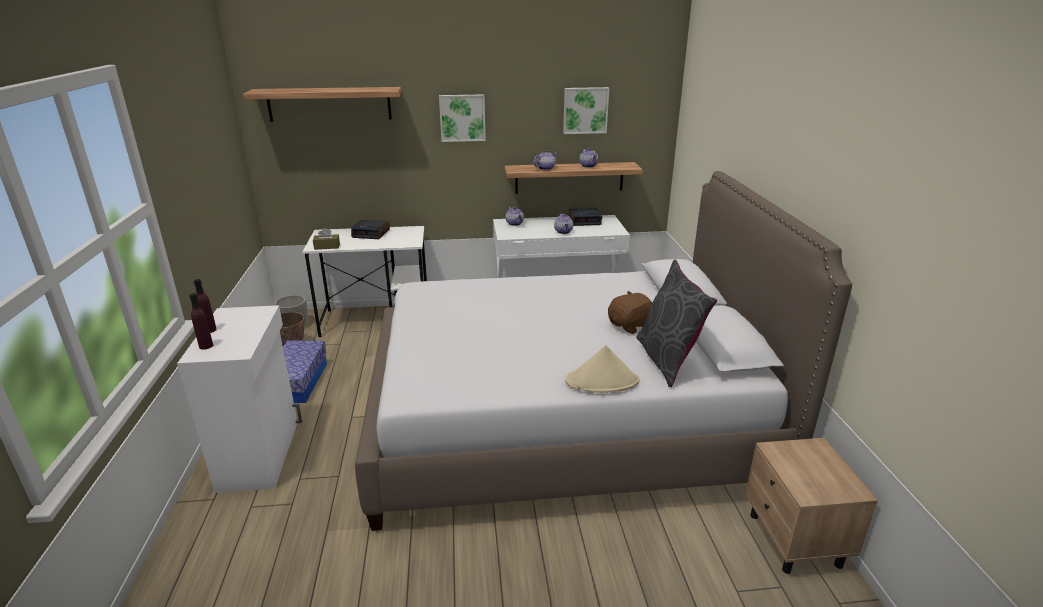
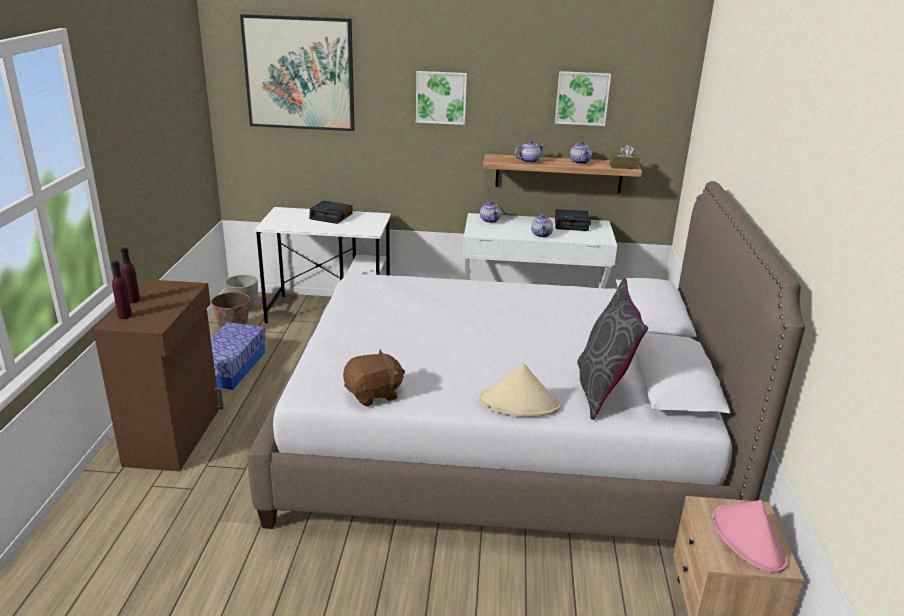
camera: 10 degrees right, 0 degrees up
(261, 454) = (175, 435): white cabinet -> brown cabinet
(327, 246) = (280, 226): brown tissue box -> brown tissue box (623, 166)
(329, 104) = (299, 73): shelf -> picture
(630, 325) = (576, 348): brown plush toy -> brown plush toy (374, 394)
(821, 473) = (748, 540): none -> pink hat

